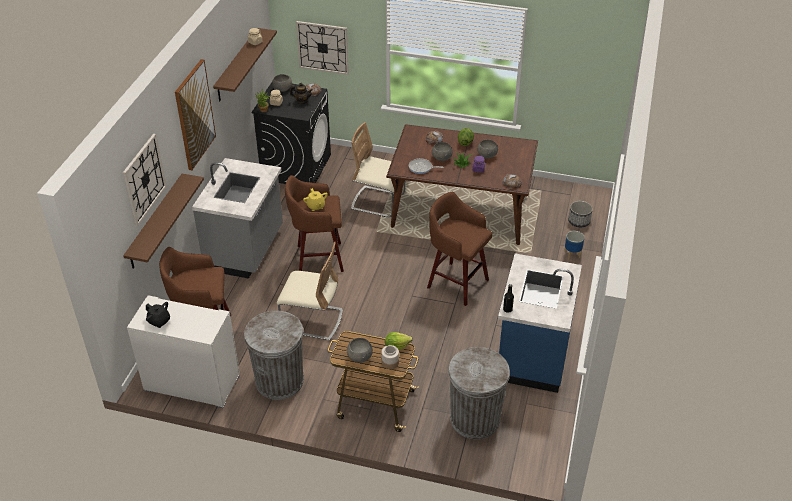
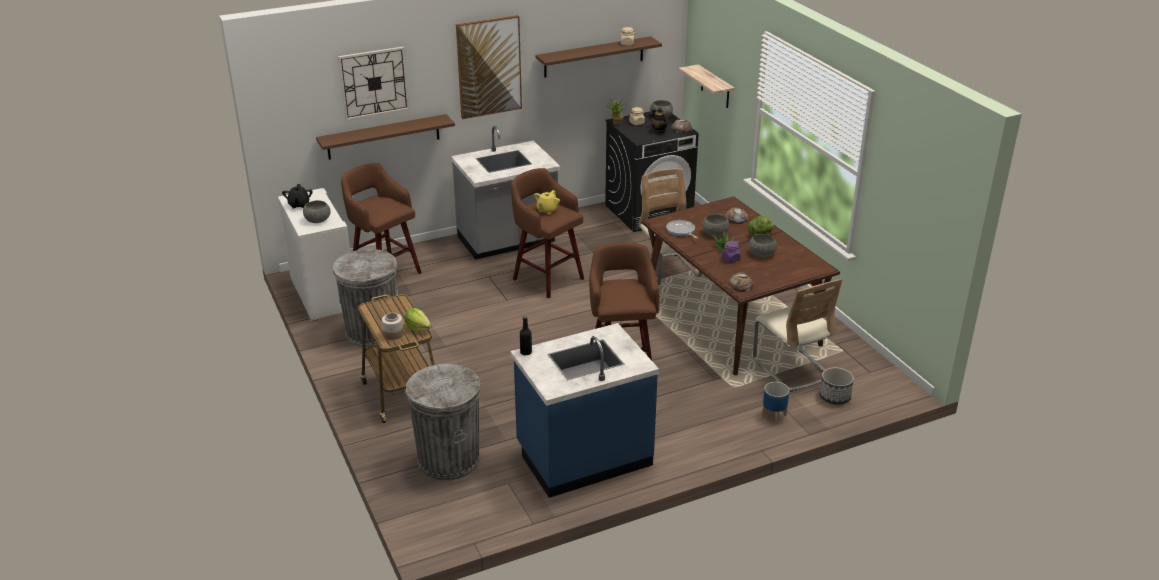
camera: 50 degrees right, 10 degrees down
(312, 321) = (465, 313): beige chair -> beige chair (791, 368)
(323, 47) = (715, 87): wall clock -> shelf
(360, 356) = (381, 316): grey bowl -> grey bowl (317, 220)

